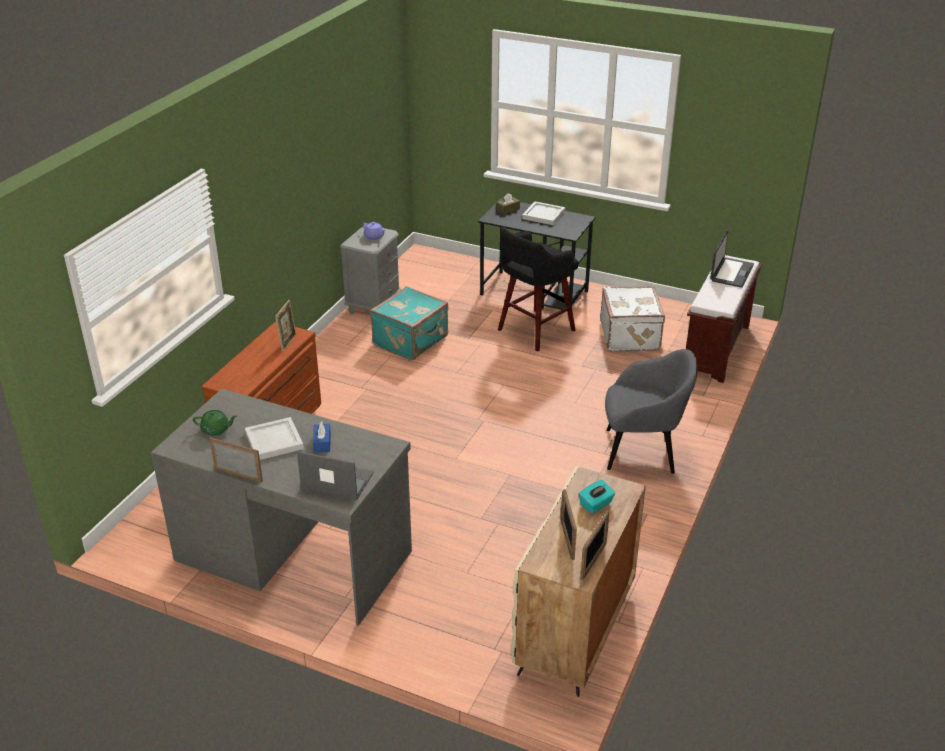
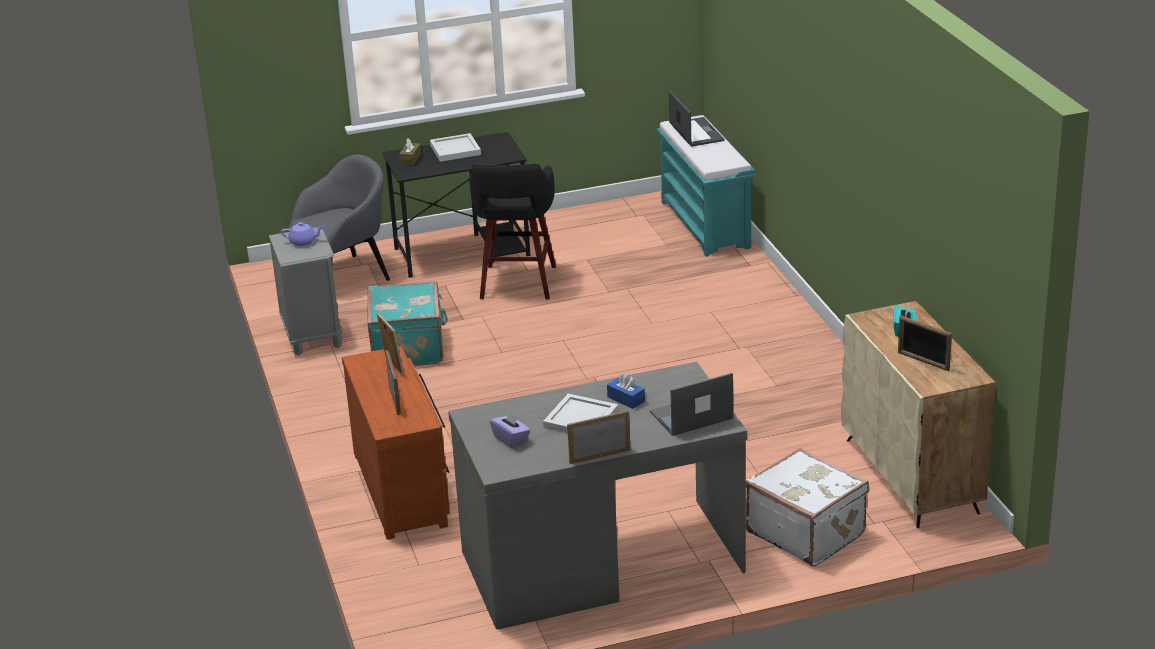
camera: 40 degrees left, 5 degrees down
(216, 429) = (511, 439): green teapot -> purple tissue box
(593, 561) = (963, 363): picture frame -> picture frame (394, 399)
(631, 335) = (613, 247): white suitcase -> white suitcase (806, 532)
(642, 451) = (766, 330): grey armchair -> grey armchair (345, 277)
(716, 350) = (706, 225): brown bench -> turquoise bench

